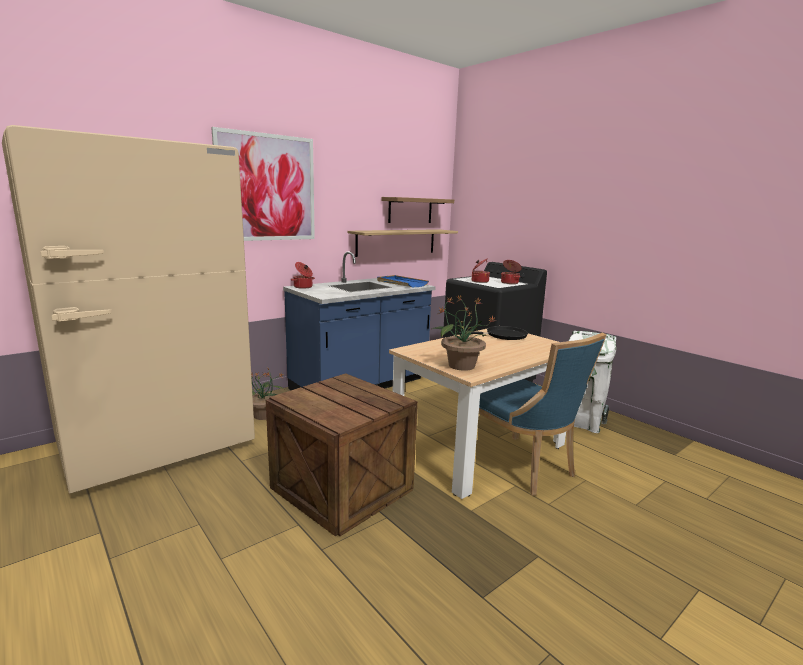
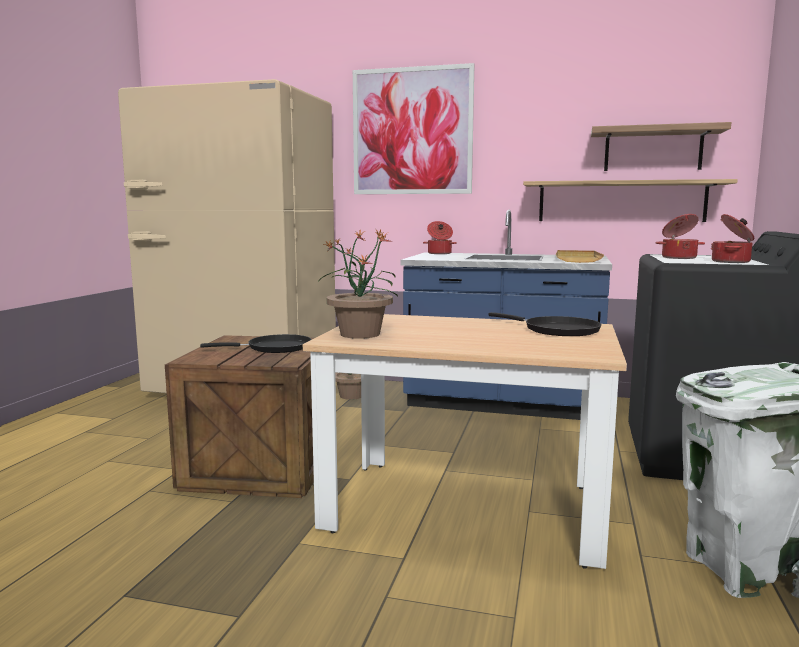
camera: 55 degrees right, 5 degrees down
(349, 393) = (274, 348): none -> black frying pan
(401, 283) = (577, 259): blue tray -> beige tray
(523, 467) = (468, 551): blue chair -> none

